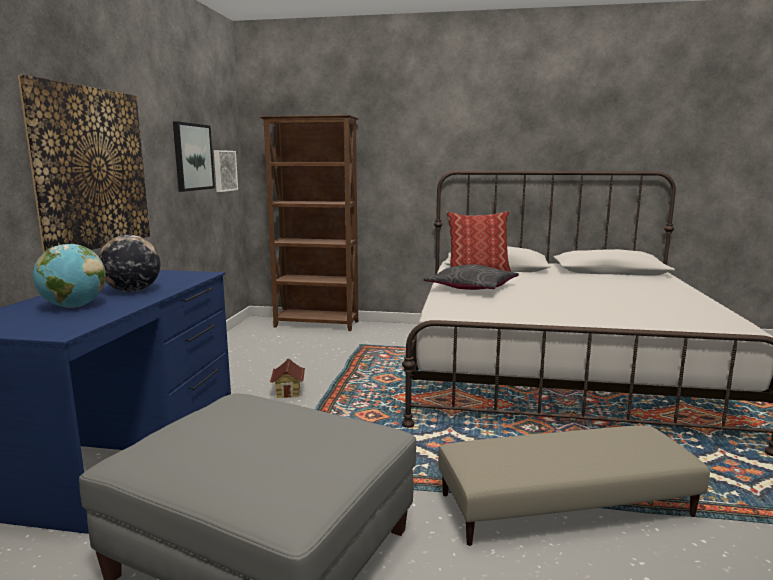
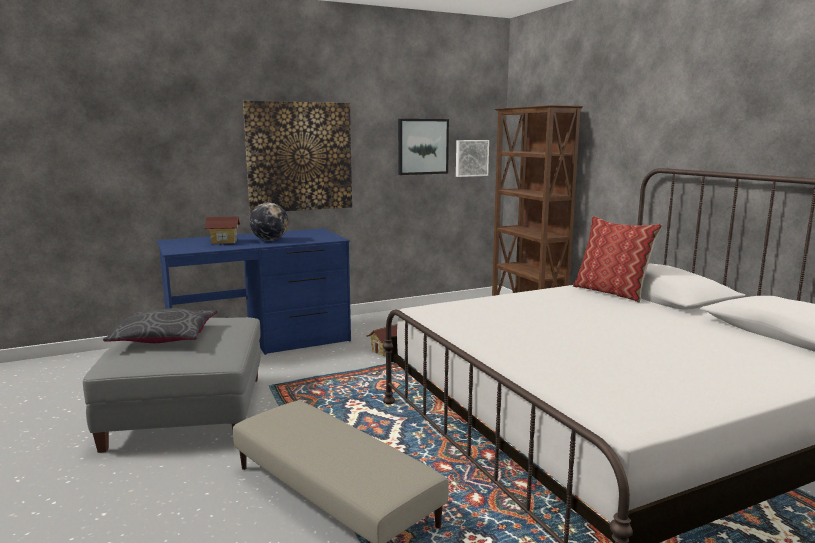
camera: 55 degrees right, 0 degrees up
(74, 307) = (223, 242): globe -> toy house
(471, 288) = (536, 301): grey pillow -> grey pillow (165, 337)

